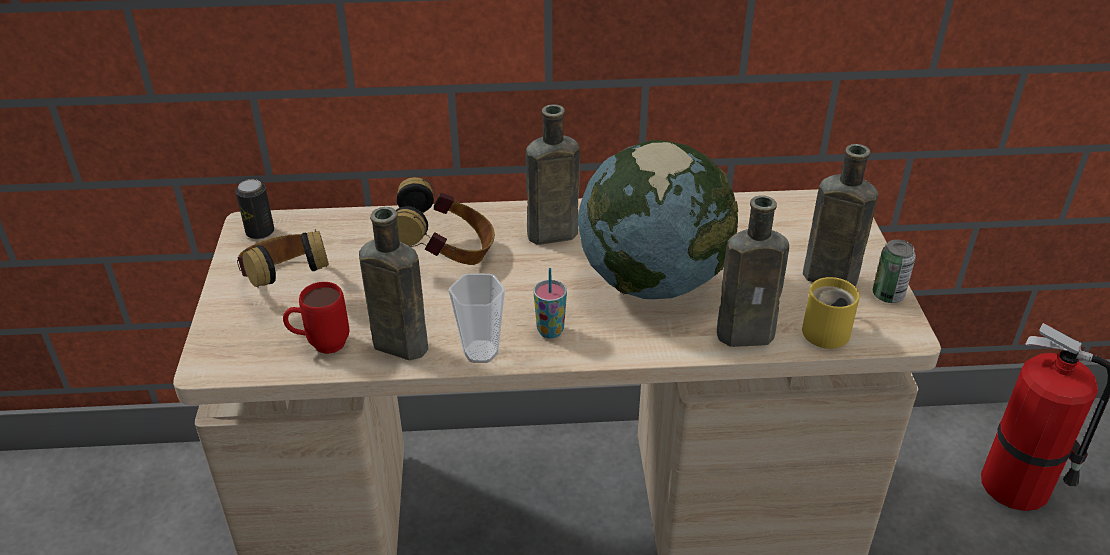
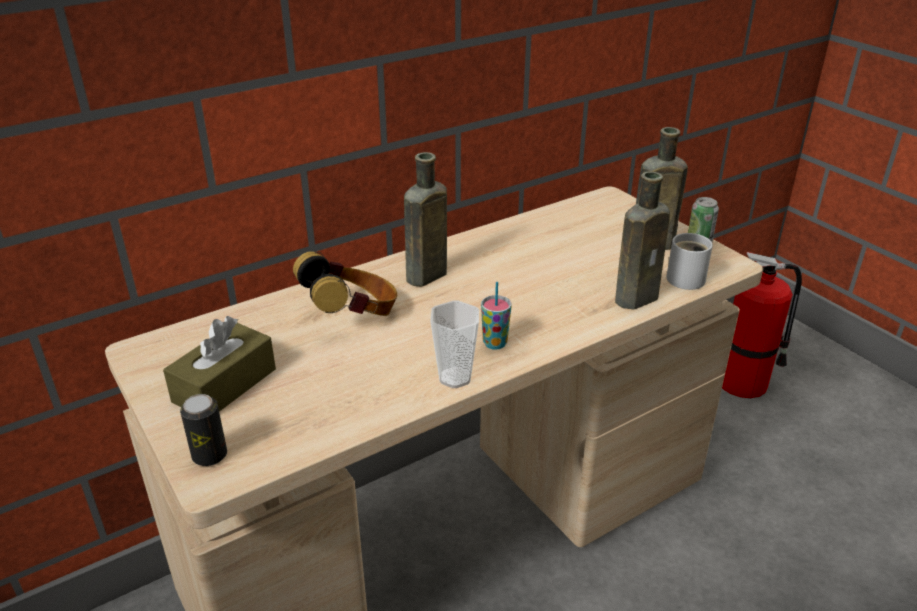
camera: 30 degrees left, 5 degrees down
(260, 232) = (155, 352): can -> can (210, 455)
(287, 284) = (225, 385): headphones -> brown tissue box
(320, 345) = (307, 423): red mug -> none
(396, 344) = (377, 398): brown bottle -> none
(653, 281) = (536, 284): globe -> none
(828, 330) = (685, 277): yellow mug -> white mug

